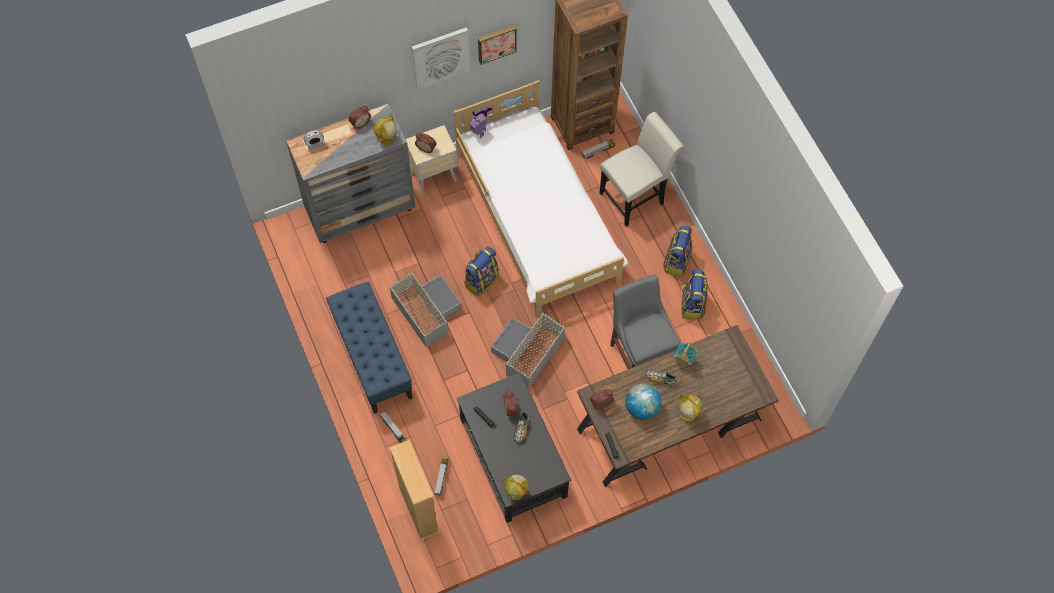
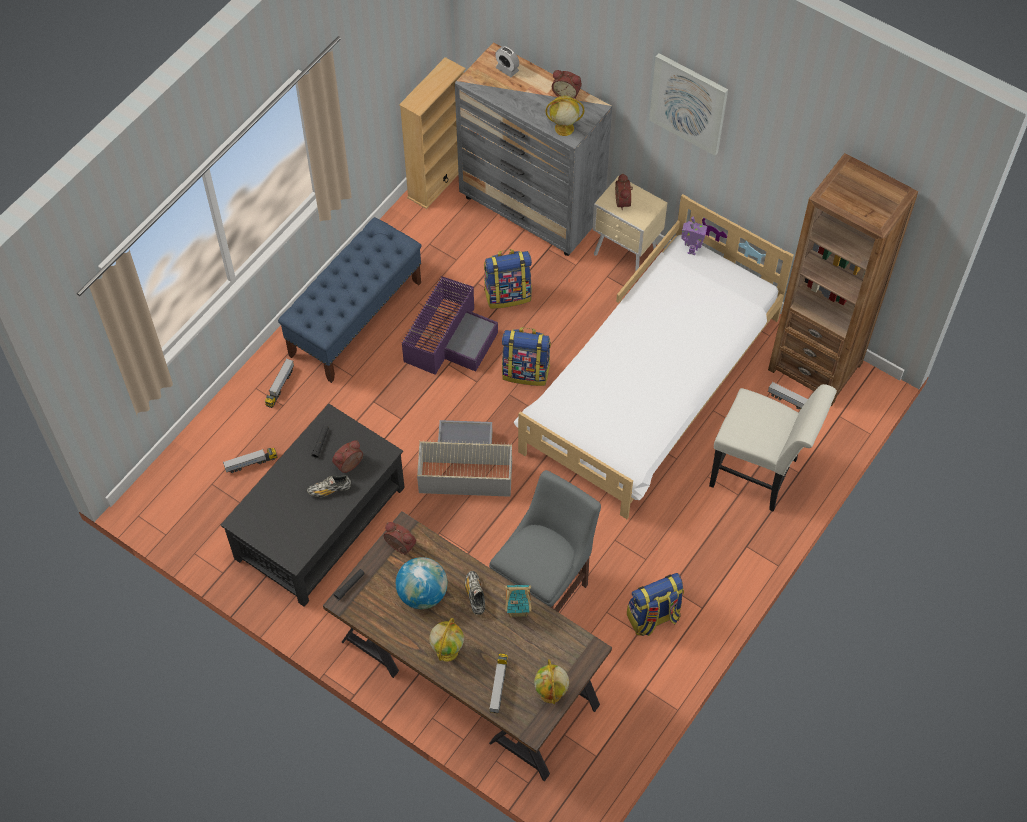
camera: 60 degrees right, 5 degrees down
(419, 510) = (198, 461): beige bookcase -> beige bookcase (438, 180)
(426, 310) = (450, 337): grey storage box -> purple storage box
(496, 43) = (759, 150): picture -> none
(516, 492) = (245, 526): globe -> globe (551, 693)
(676, 261) = (702, 567): backpack -> backpack (508, 294)
(727, 398) = (498, 685): none -> toy truck

